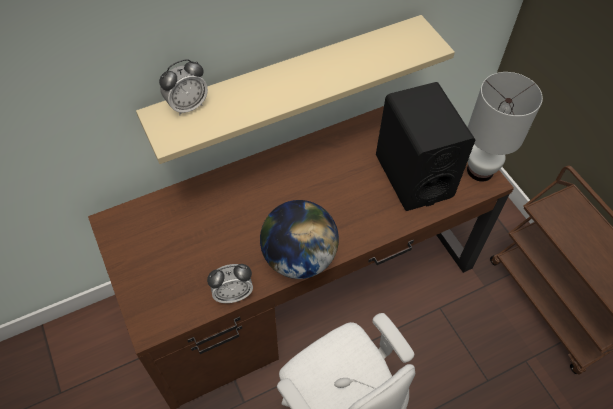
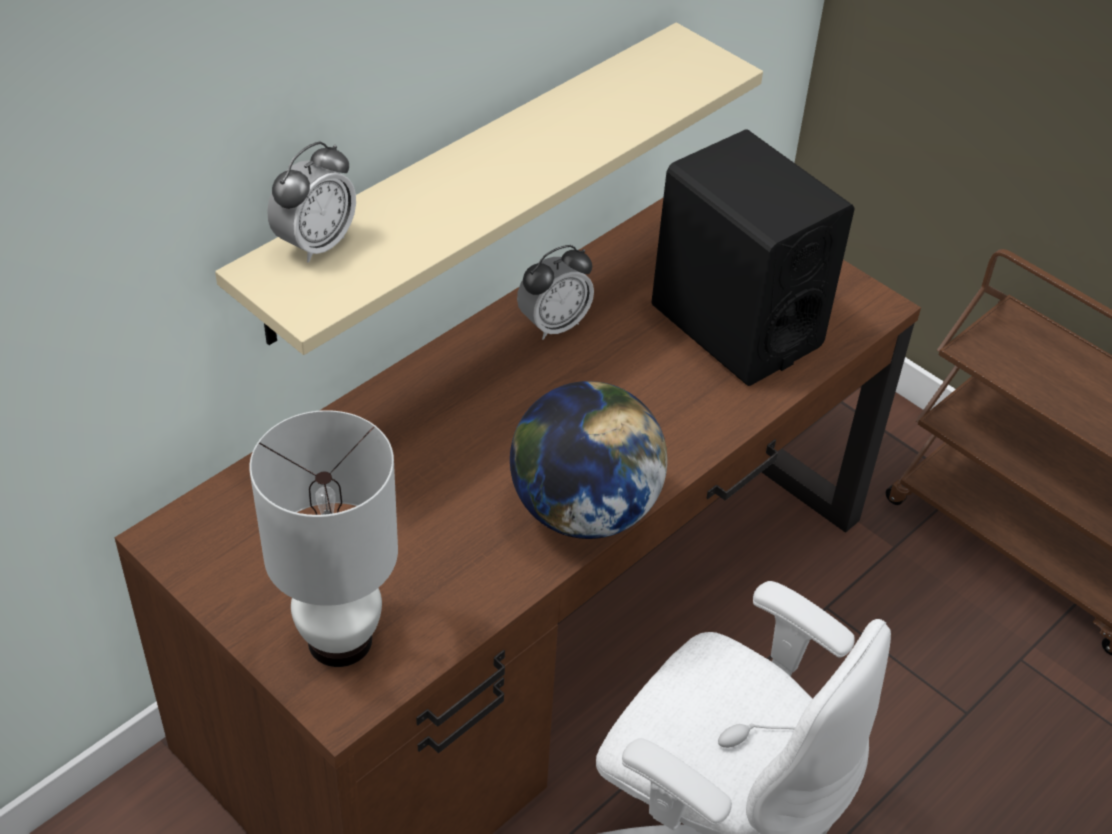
camera: 20 degrees left, 10 degrees down
(233, 293) = (483, 602): alarm clock -> alarm clock (554, 324)
(479, 171) = (849, 292): white table lamp -> white table lamp (339, 641)

